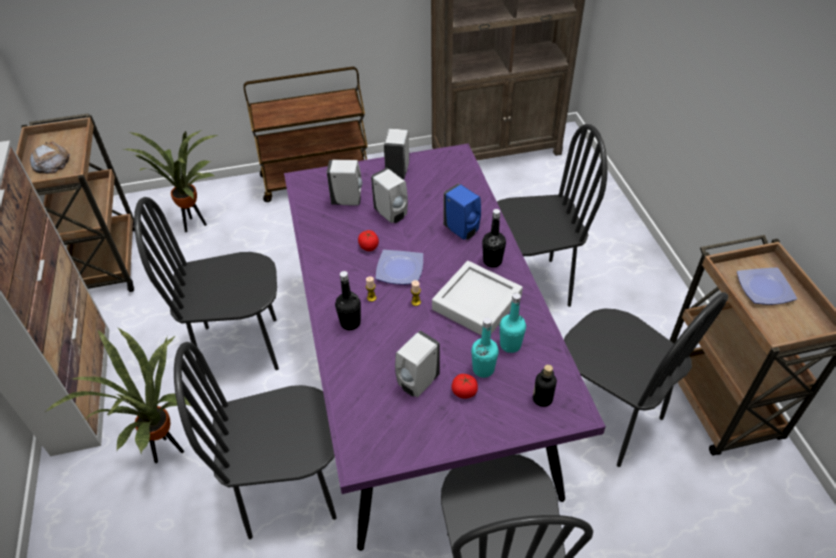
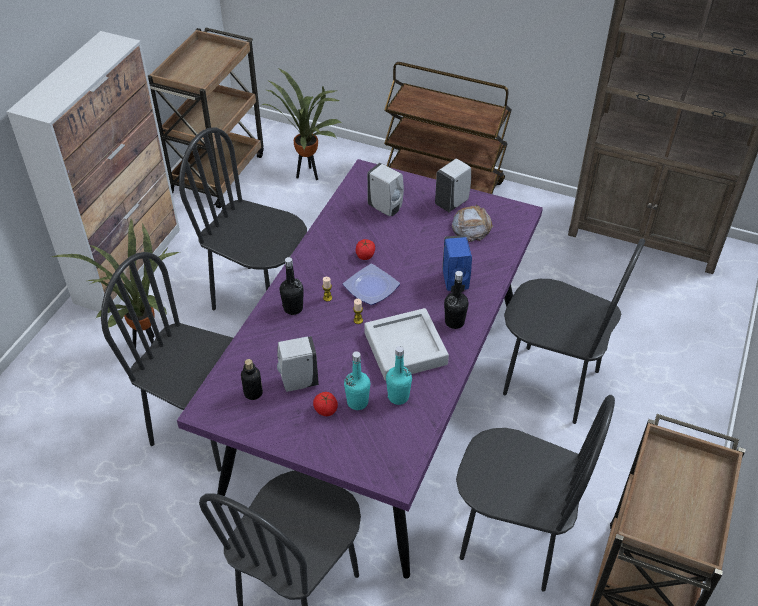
camera: 35 degrees right, 0 degrees up
(51, 162) = (195, 69): bread -> bread (471, 227)
(391, 214) = (409, 238): white soap dispenser -> none
(542, 399) = (380, 452): bottle -> bottle (253, 393)
(608, 417) = (513, 540): black chair -> black chair turned 60 degrees counterclockwise
(763, 288) = (681, 485): plate -> none

